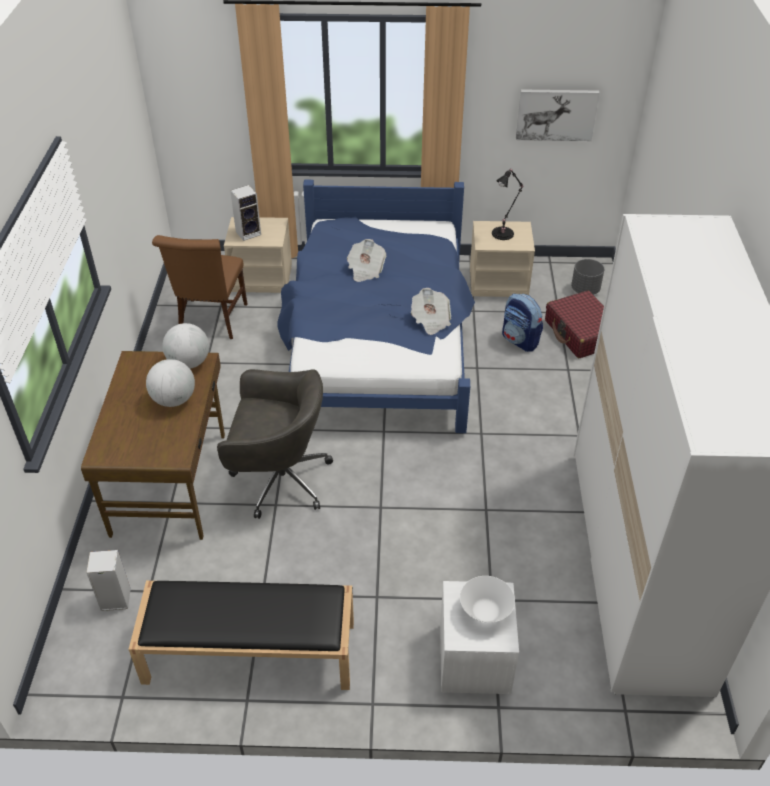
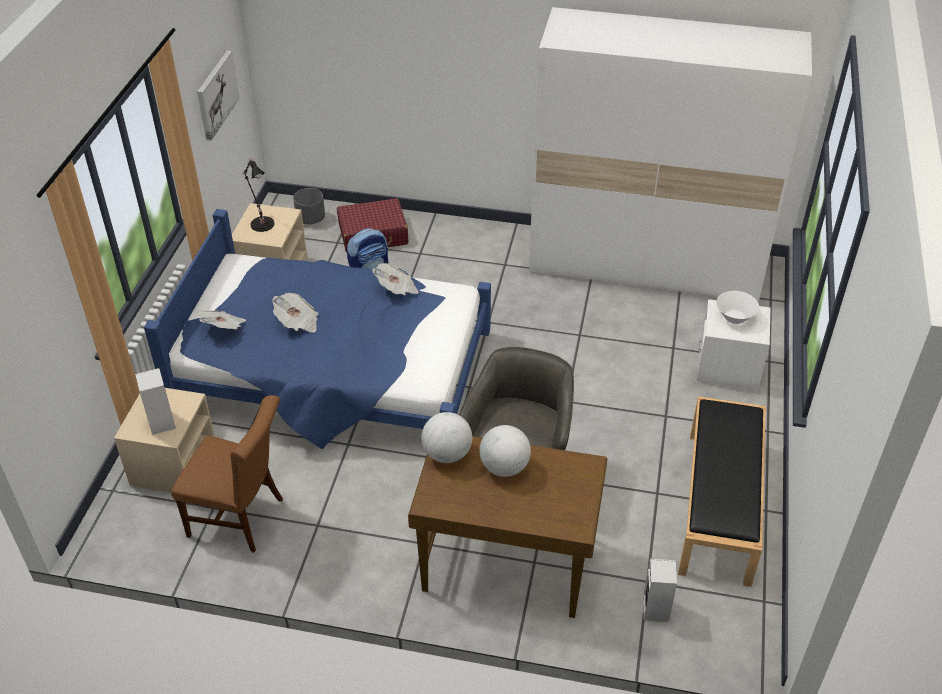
camera: 80 degrees left, 0 degrees up
(350, 235) = (223, 328): none -> newspaper

